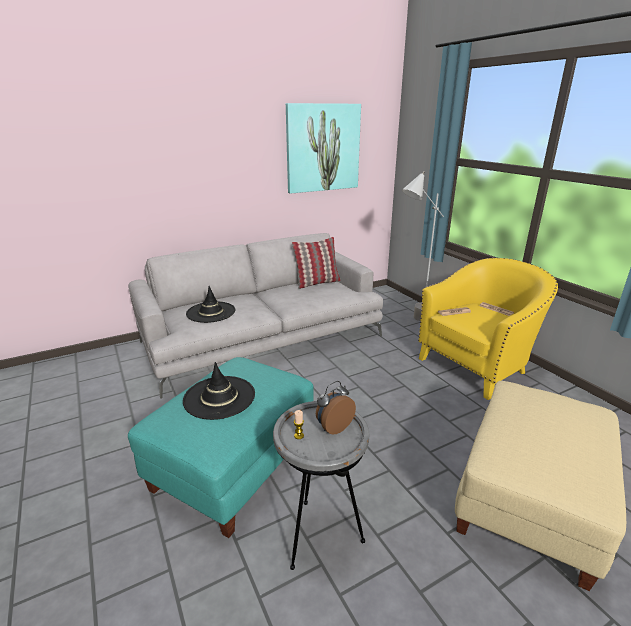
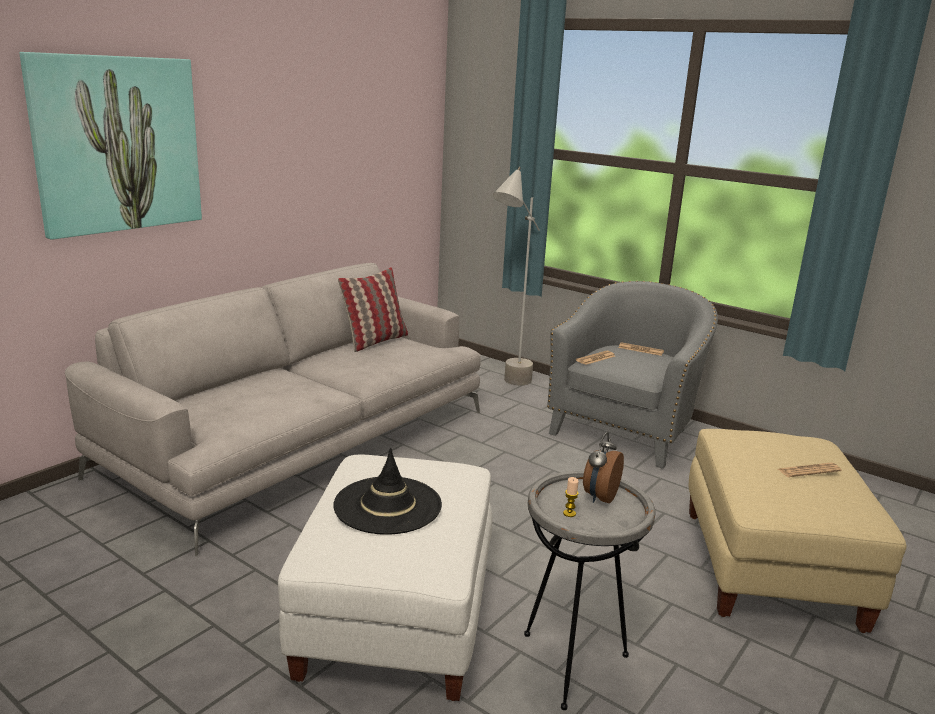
camera: 25 degrees left, 5 degrees down
(211, 312) = (245, 401): black hat -> none
(234, 467) = (396, 618): turquoise ottoman -> white ottoman
(322, 148) = (352, 131): picture -> picture (117, 144)
(477, 366) = (625, 431): yellow armchair -> grey armchair
(563, 437) = (809, 470): none -> newspaper

